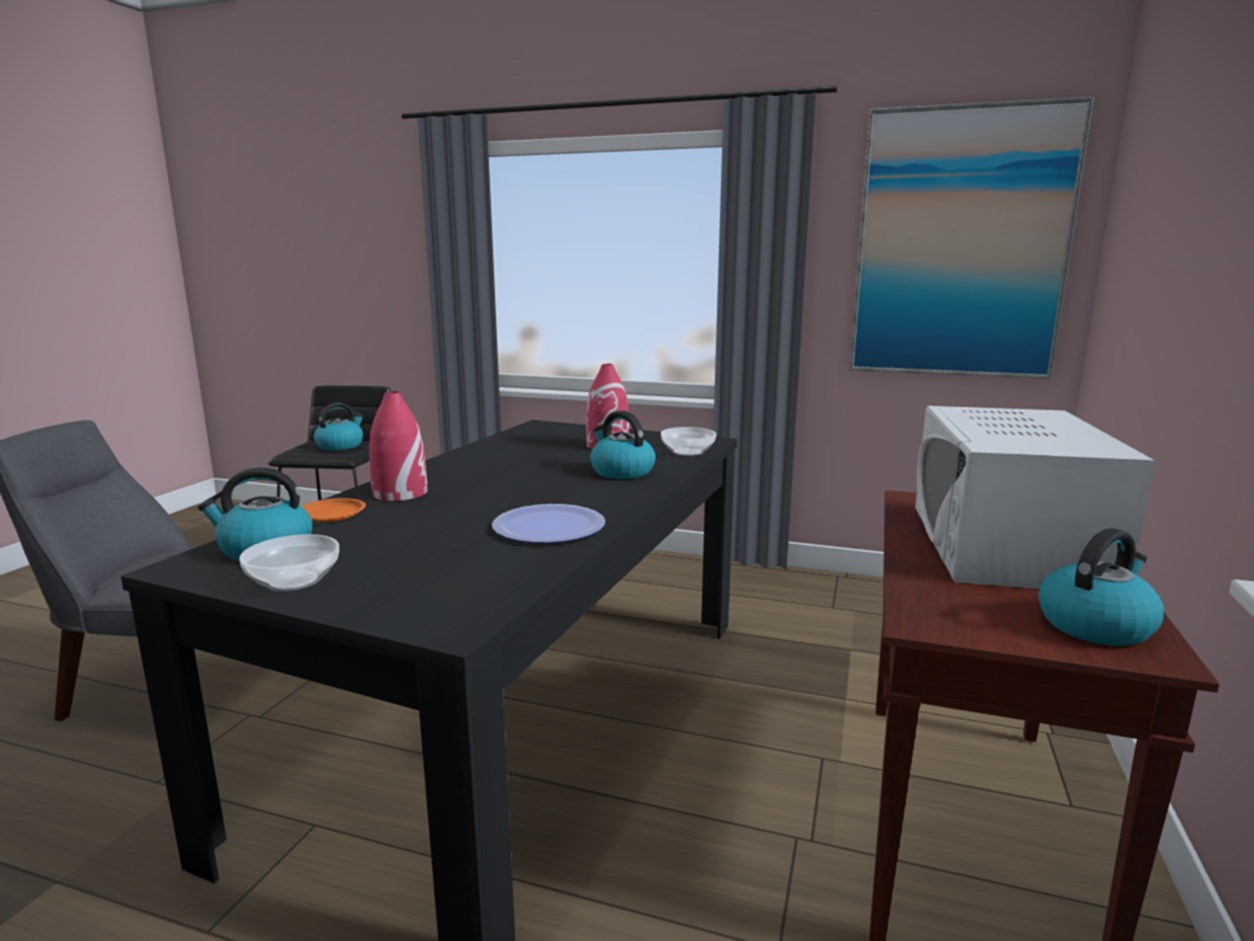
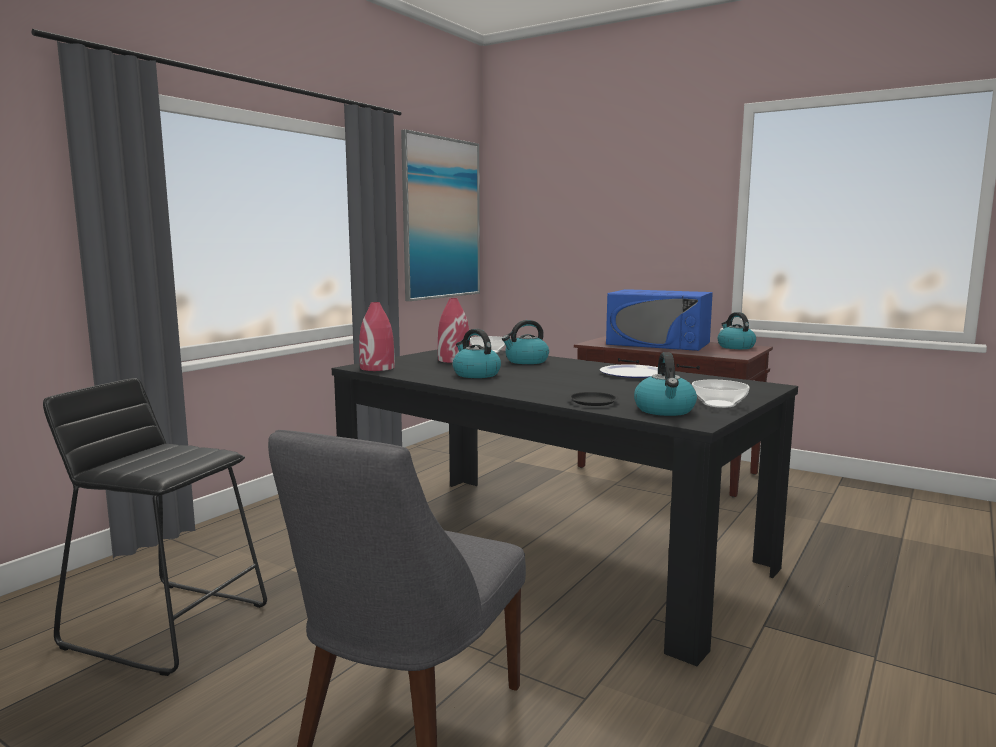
camera: 75 degrees left, 5 degrees down
(330, 514) = (592, 402): orange plate -> black plate
(340, 446) = (164, 455): kettle -> kettle (475, 374)
(399, 493) = (547, 391): red vase -> red vase (377, 368)
(1006, 545) = (658, 343): white microwave -> blue microwave

